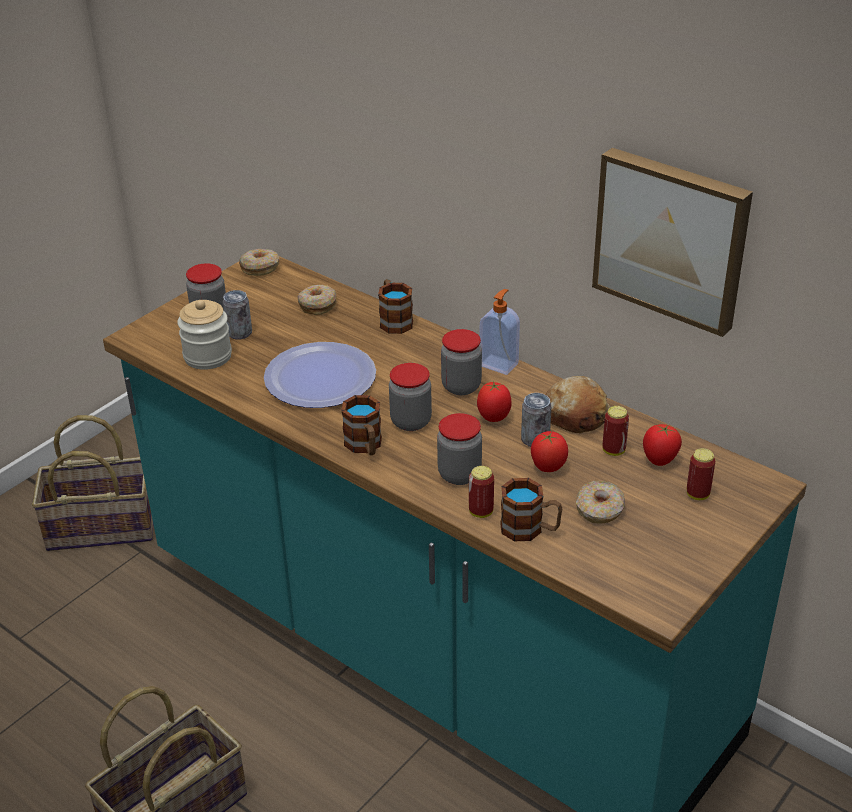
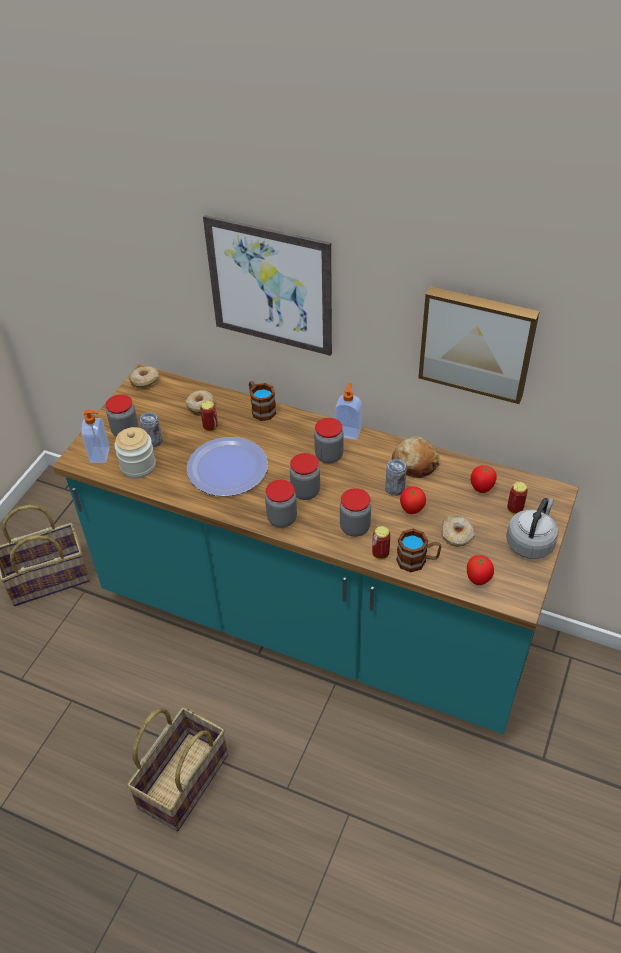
camera: 15 degrees left, 10 degrees up
(167, 337) = (101, 455): none -> soap dispenser
(365, 446) = (282, 518): mug -> jar
(419, 141) = (270, 286): none -> picture
(494, 418) = (361, 477): tomato -> tomato (478, 579)
(613, 450) = (449, 487): can -> can (210, 428)
(705, 538) = (530, 542): none -> grey kettle

